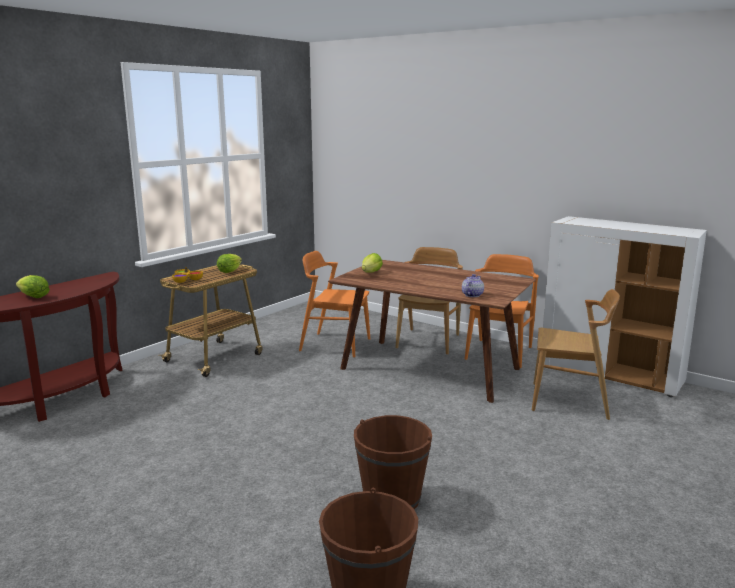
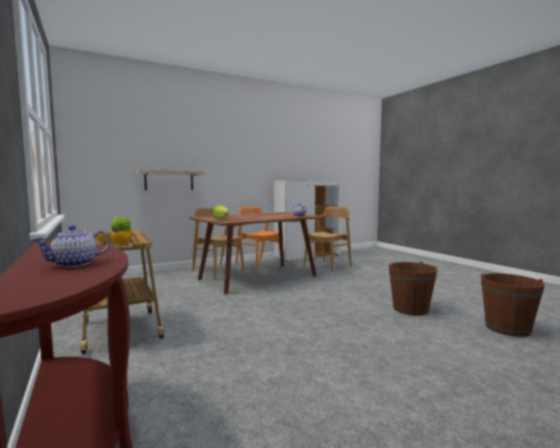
camera: 65 degrees left, 10 degrees down
(33, 297) = (74, 264): lettuce -> teapot
(335, 345) = (179, 289): orange chair -> none
(409, 200) = (169, 180): none -> shelf

